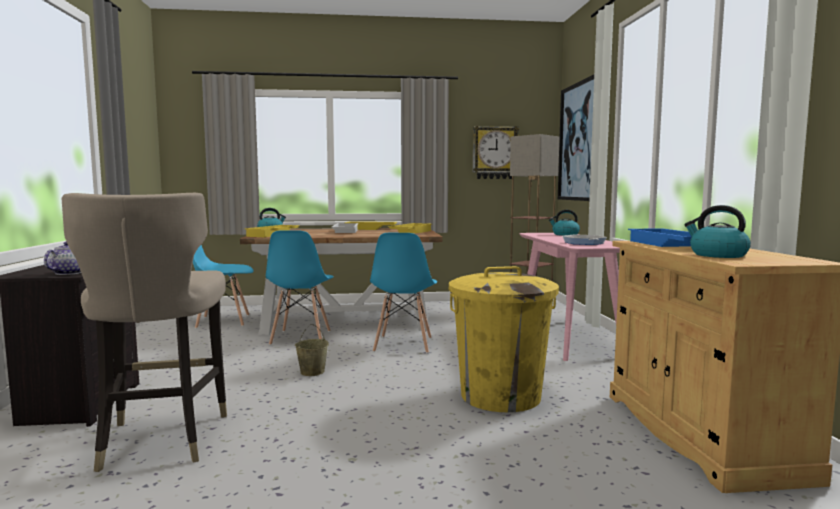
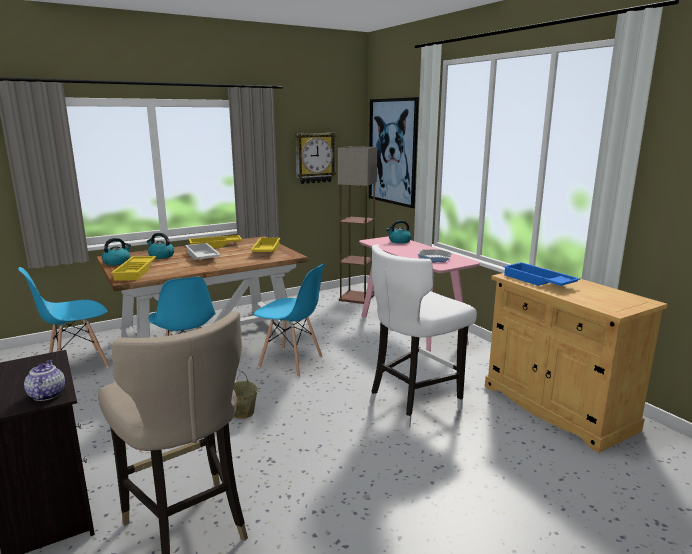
camera: 25 degrees left, 10 degrees up
(403, 344) = (291, 362): blue chair -> blue chair turned 45 degrees counterclockwise
(500, 395) = (414, 403): yellow trash can -> white stool
(717, 255) = (588, 298): kettle -> kettle (161, 256)

